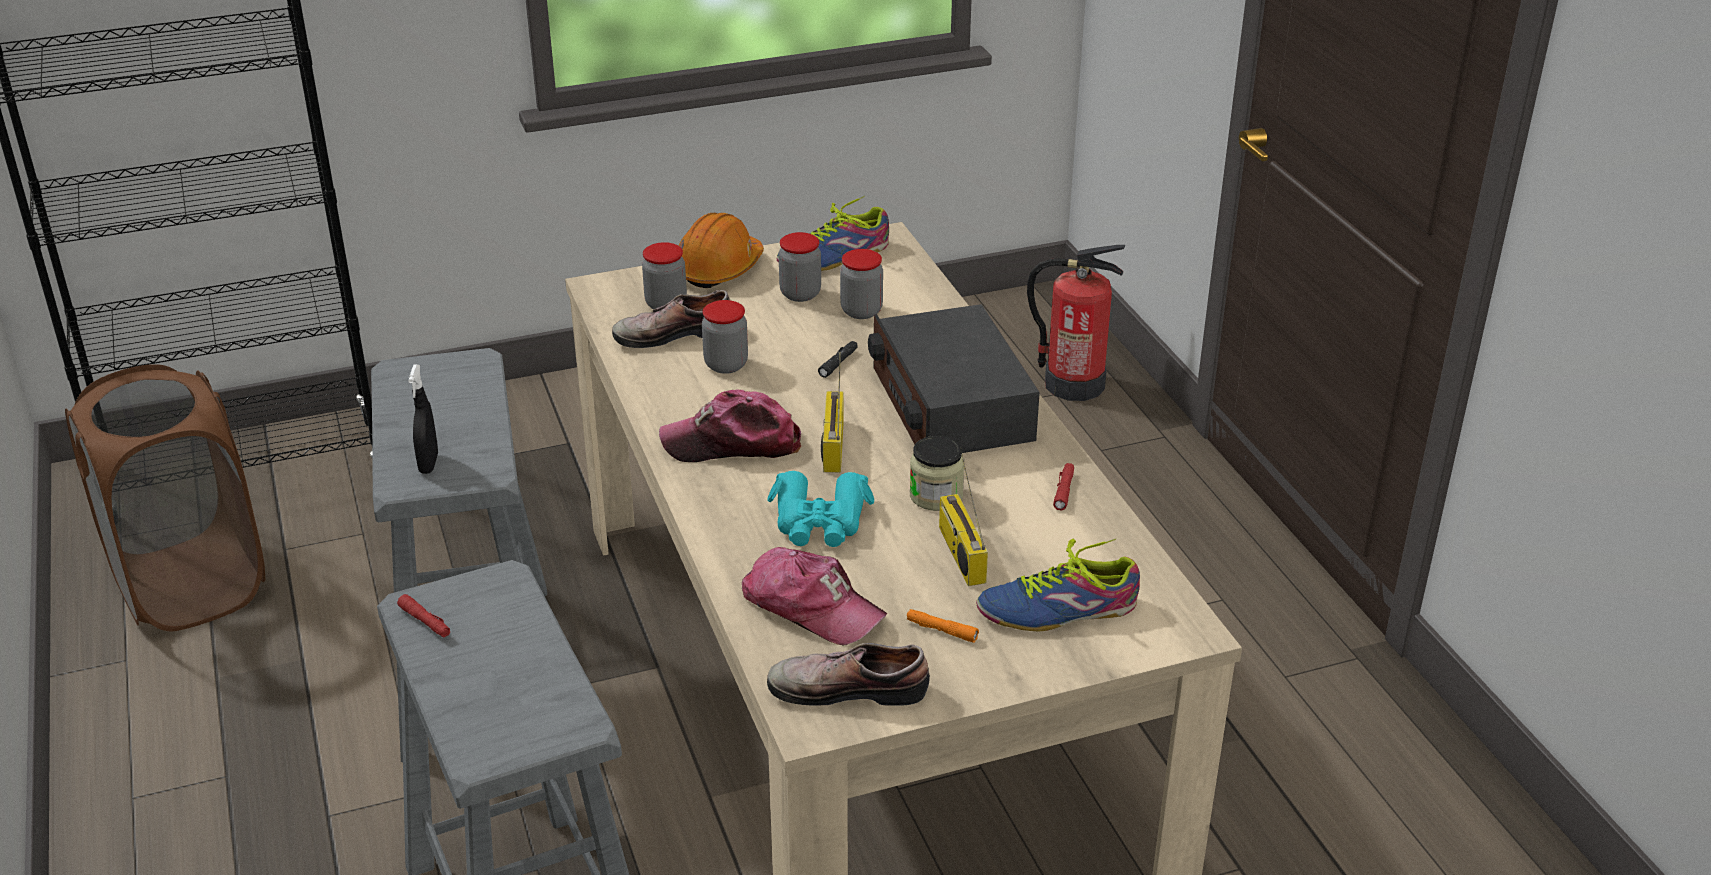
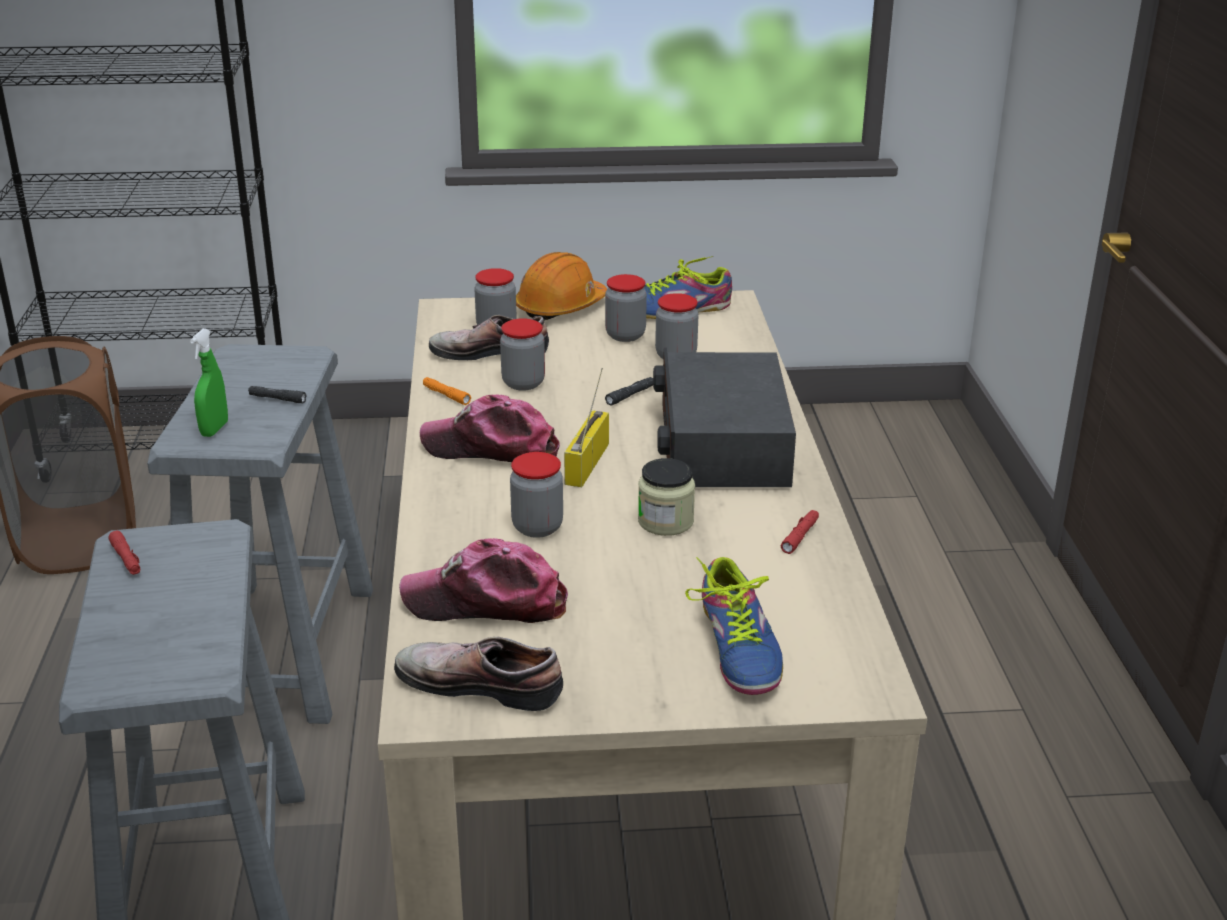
camera: 15 degrees right, 5 degrees down
(429, 463) = (214, 429): black spray bottle -> green spray bottle
(473, 418) = (277, 399): none -> black flashlight
(811, 607) = (486, 602): cap -> cap turned 135 degrees clockwise
(820, 521) = (537, 527): turquoise binoculars -> jar
(941, 631) = (606, 646): orange flashlight -> orange flashlight (446, 396)
(959, 553) = (662, 577): radio -> none
(1058, 611) = (739, 647): shoe -> shoe turned 105 degrees counterclockwise
(1073, 384) = (937, 489): fire extinguisher -> none

